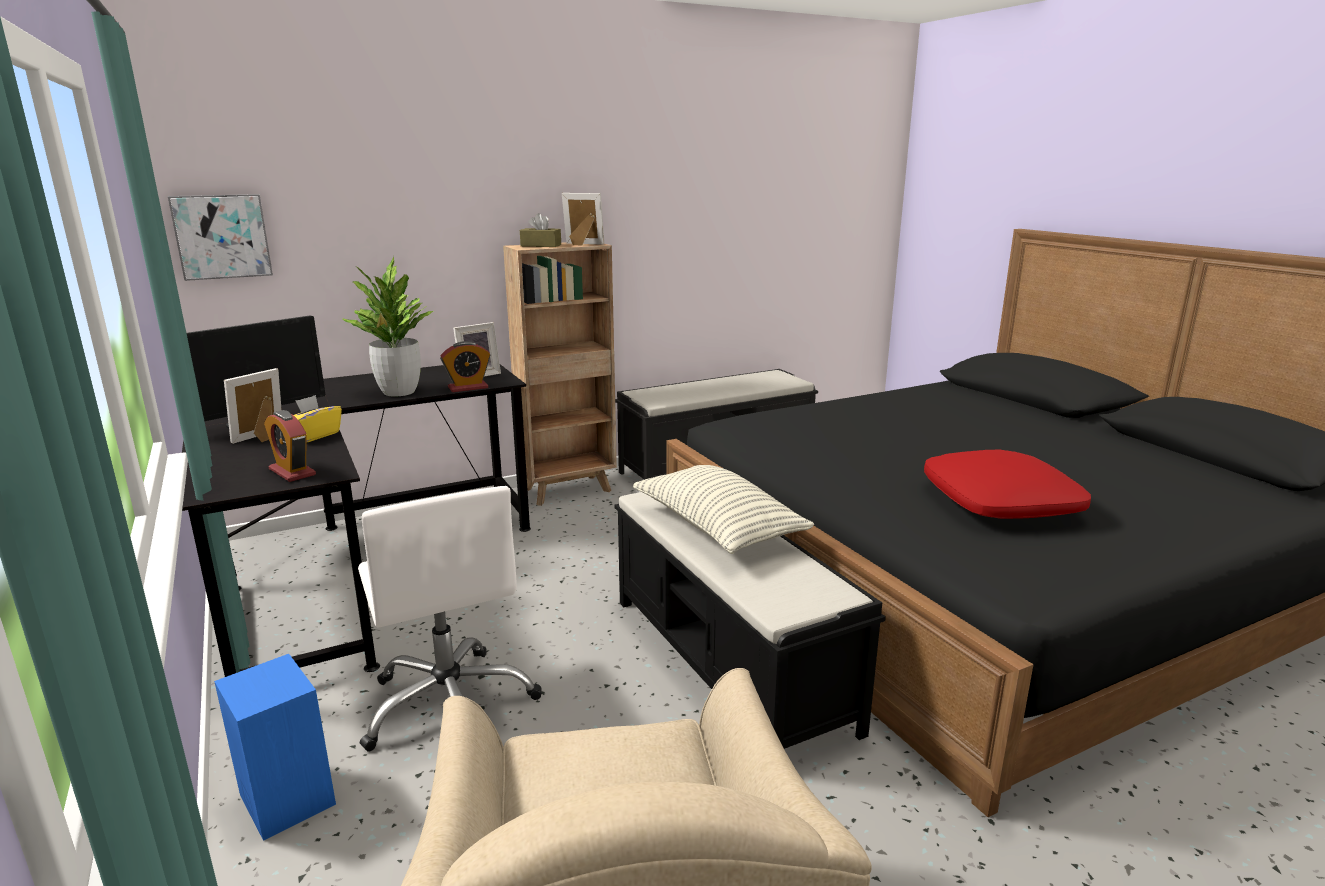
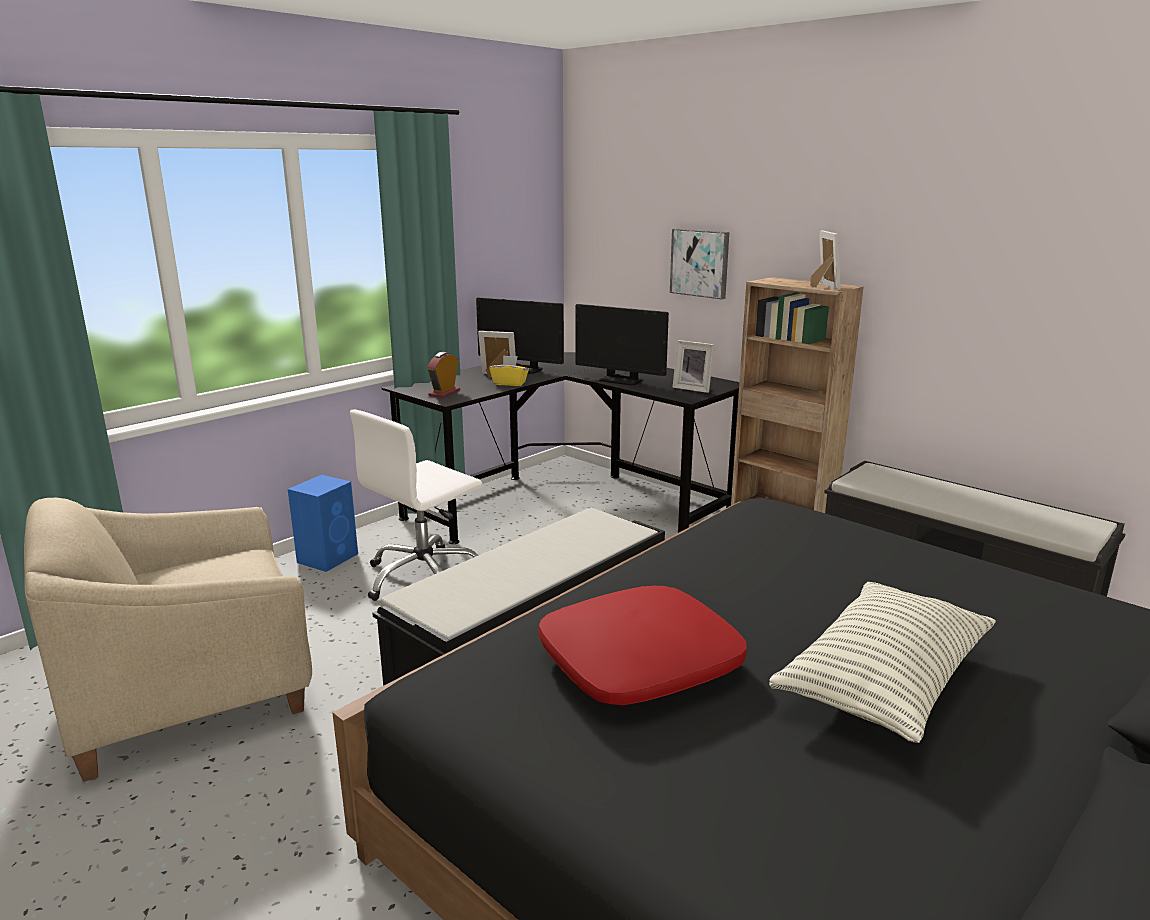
camera: 70 degrees right, 0 degrees up
(222, 236) = (595, 241): picture -> picture (700, 263)
(399, 392) = (621, 380): potted plant -> monitor
(468, 388) = (655, 392): alarm clock -> none
(541, 245) = (788, 282): brown tissue box -> none
(717, 528) = (552, 553): pillow -> pillow (883, 682)

